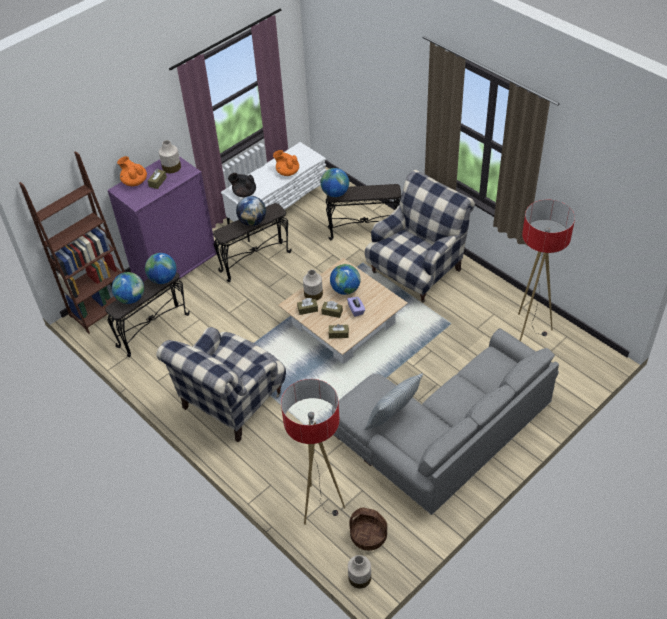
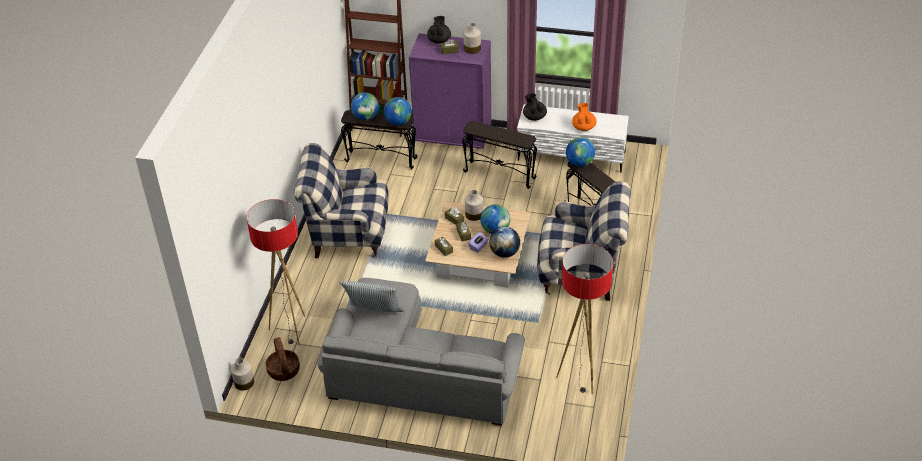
camera: 55 degrees right, 5 degrees down
(134, 181) = (439, 40): orange teapot -> black teapot
(252, 221) = (501, 135): globe -> globe (504, 253)

